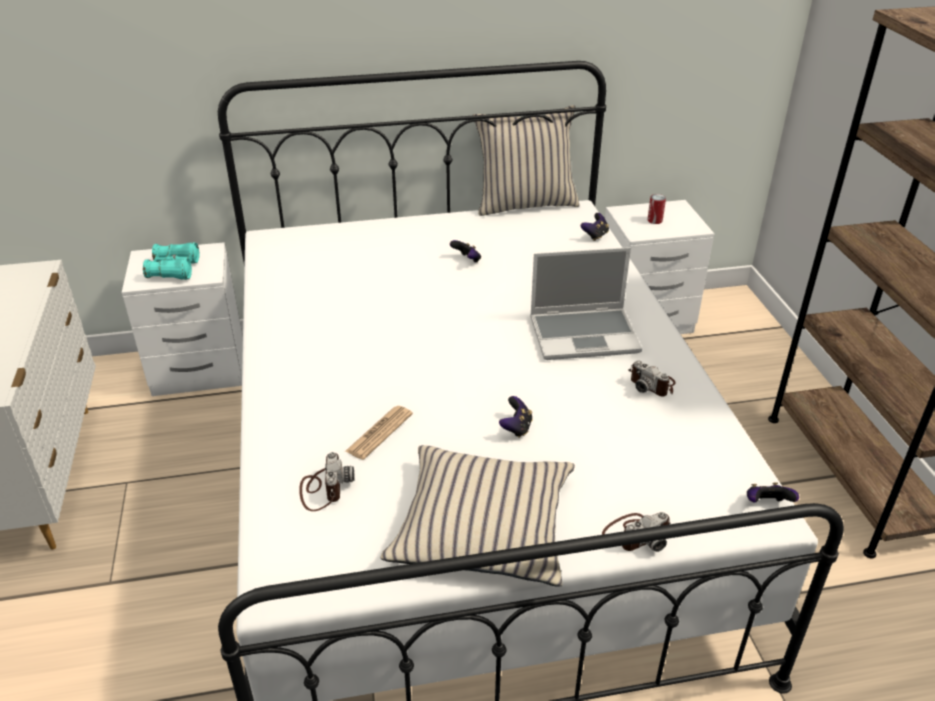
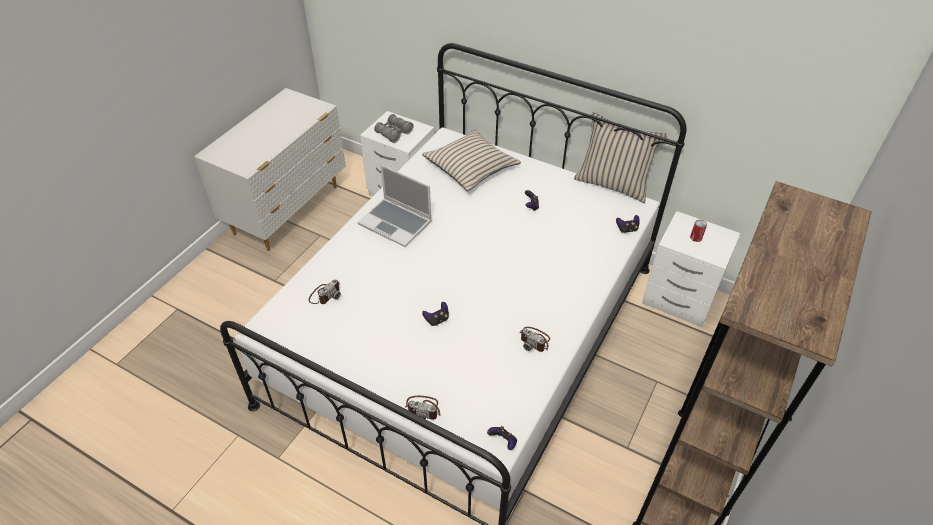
camera: 40 degrees right, 10 degrees up
(174, 269) = (394, 133): turquoise binoculars -> grey binoculars
(379, 433) = (376, 282): newspaper -> none
(483, 526) = (365, 357): beige pillow -> beige pillow (471, 167)
(585, 334) = (536, 290): laptop -> laptop (396, 223)
(652, 383) = (535, 340): camera -> camera turned 45 degrees counterclockwise

